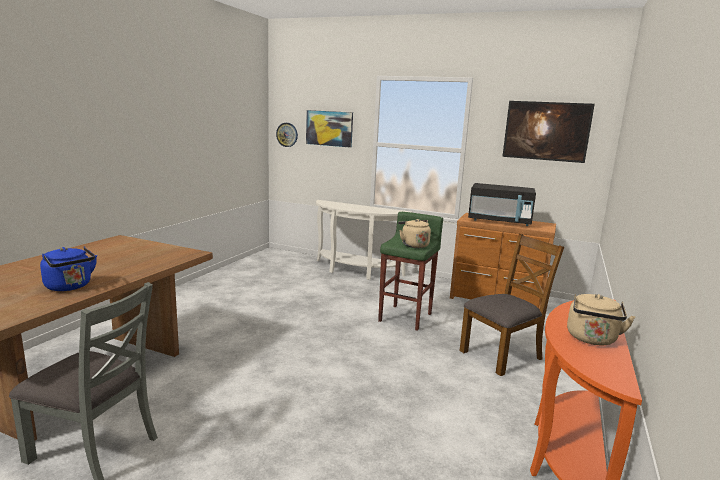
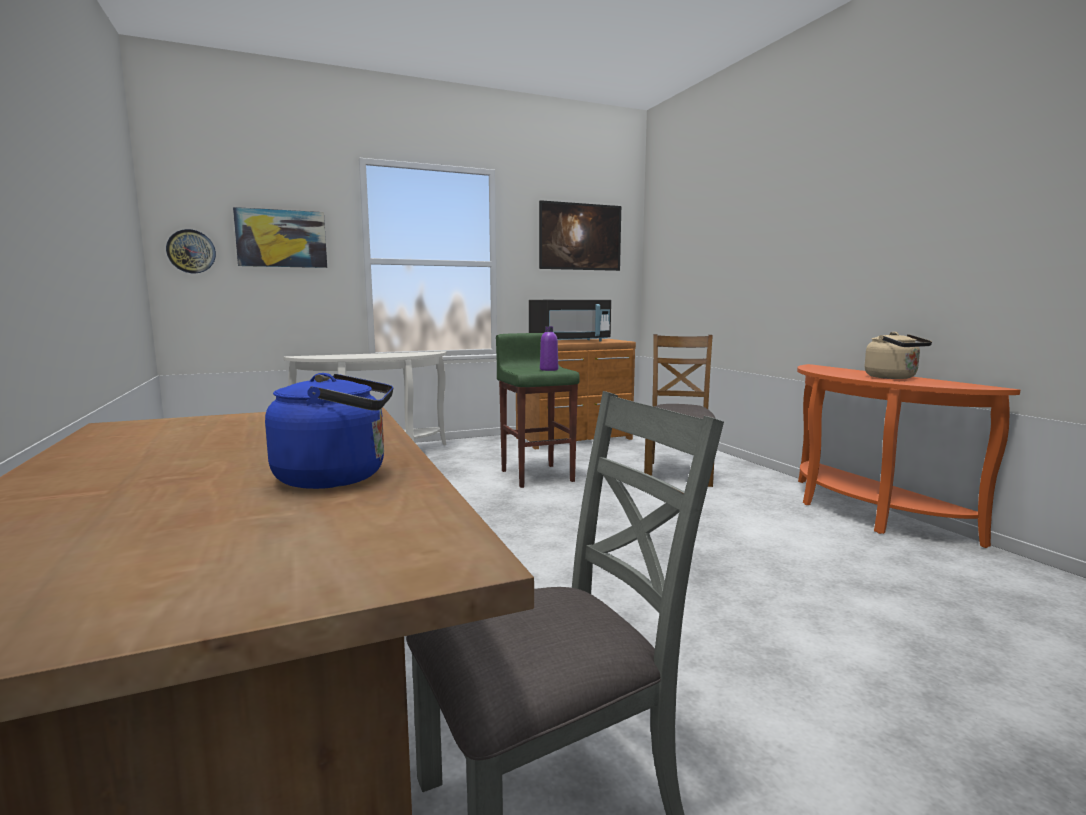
camera: 45 degrees left, 5 degrees down
(413, 245) = (549, 369): beige kettle -> purple bottle

